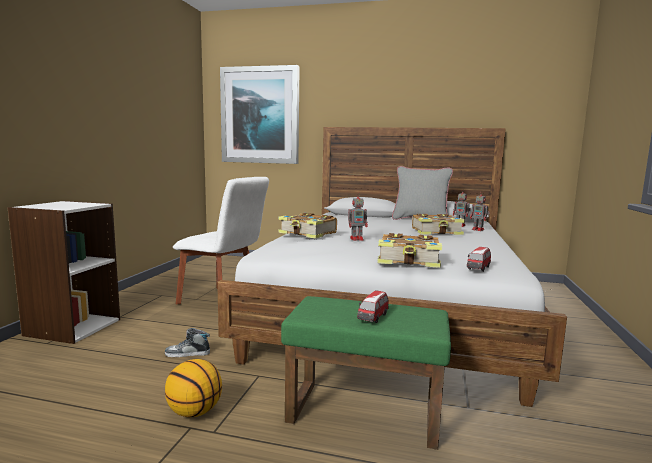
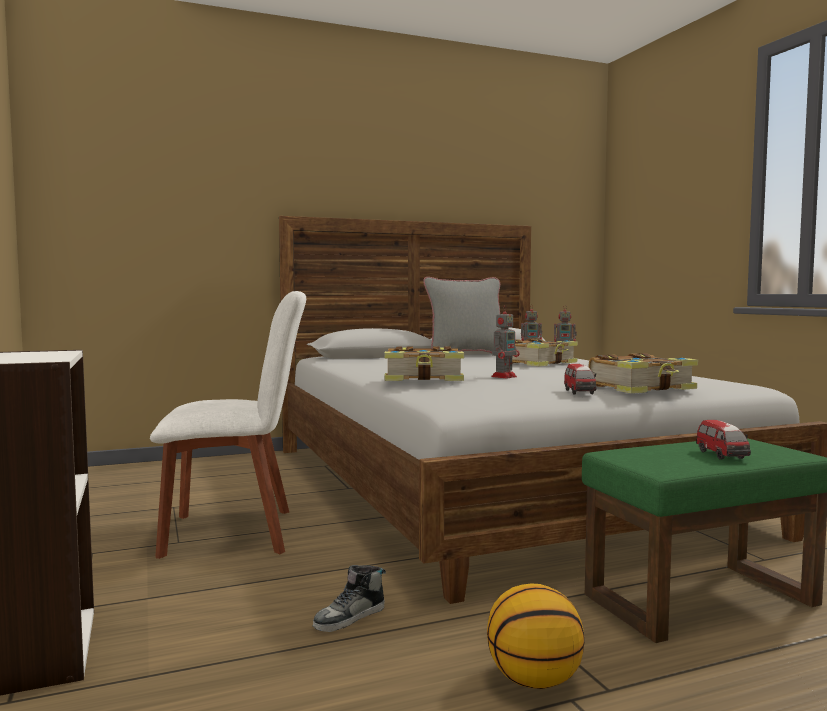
camera: 35 degrees left, 5 degrees down
(260, 115) = (151, 191): picture -> none
(478, 268) = (719, 386): toy car -> toy car (580, 392)

